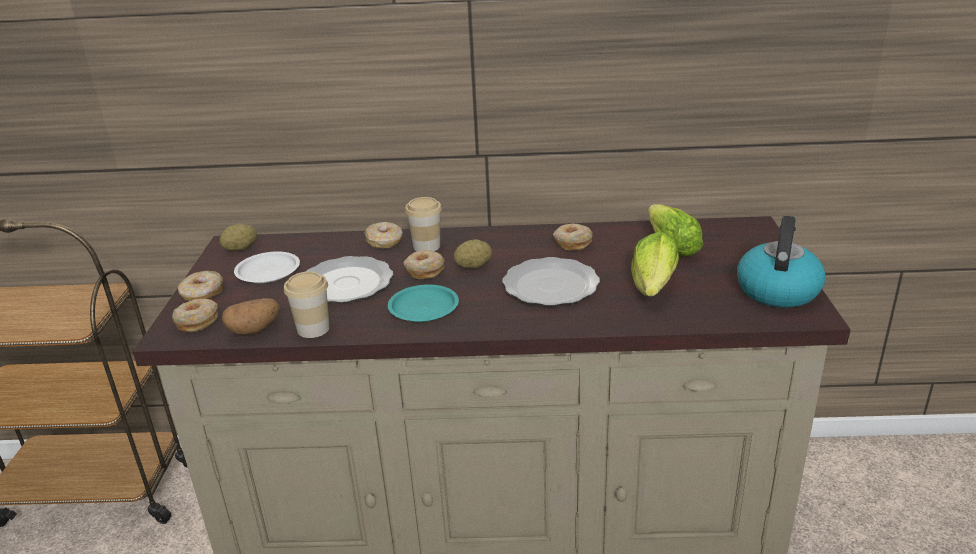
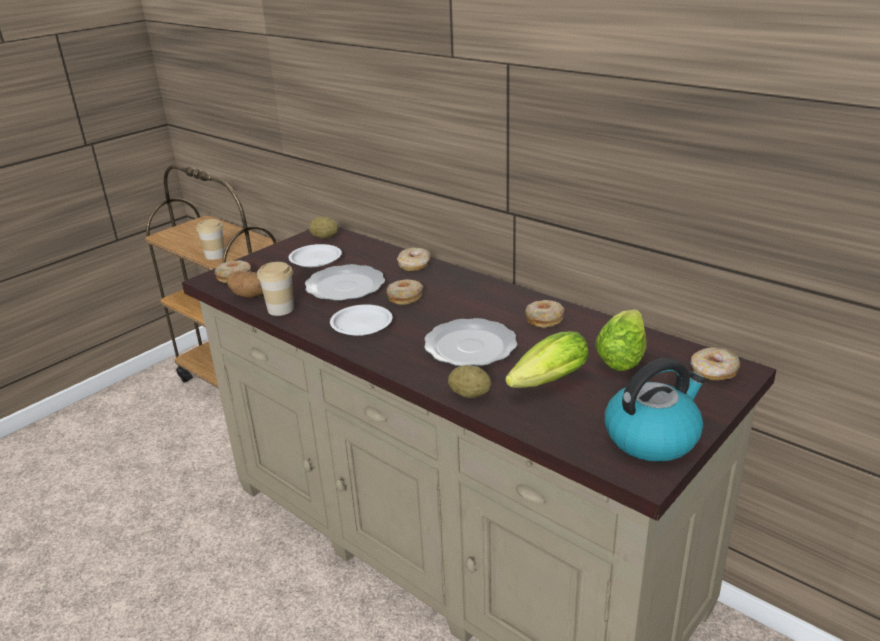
camera: 40 degrees right, 0 degrees up
(202, 293) = (262, 259): donut -> donut (713, 371)
(423, 308) = (361, 324): turquoise plate -> white plate
(426, 246) = (435, 280): cup -> cup (215, 255)
(473, 266) = (441, 308): potato -> potato (469, 394)

